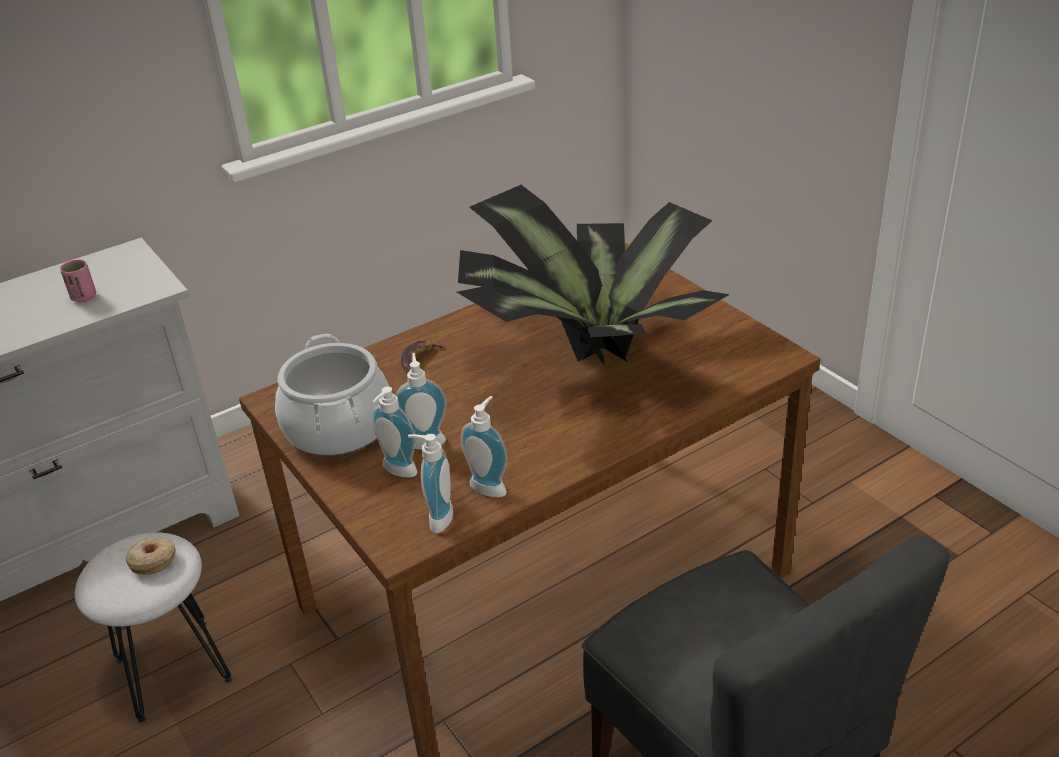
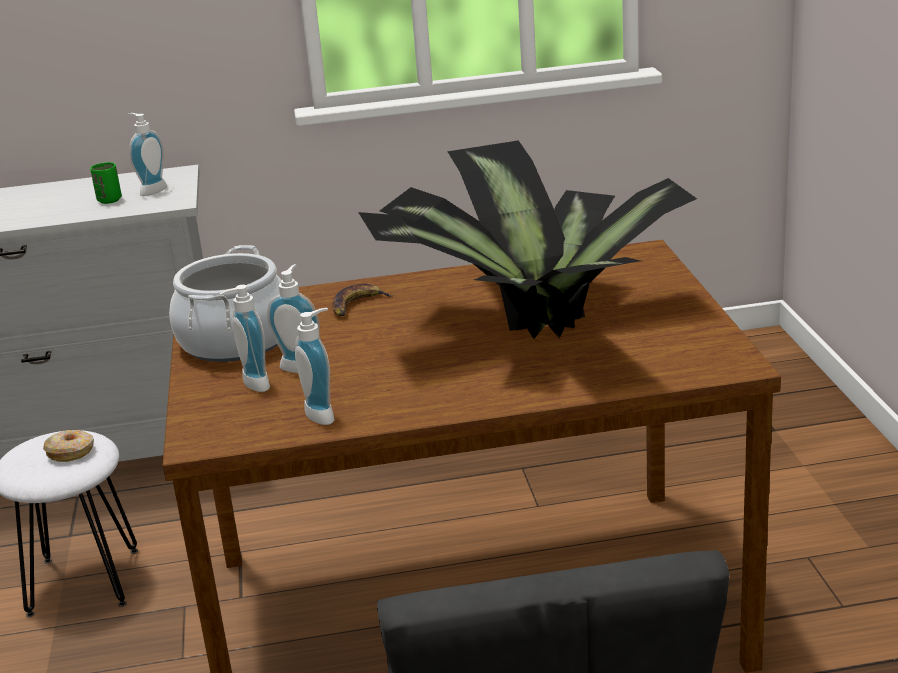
camera: 25 degrees right, 10 degrees down
(84, 297) = (109, 200): pink cup -> green cup
(436, 518) = (250, 428): soap dispenser -> soap dispenser (151, 190)

